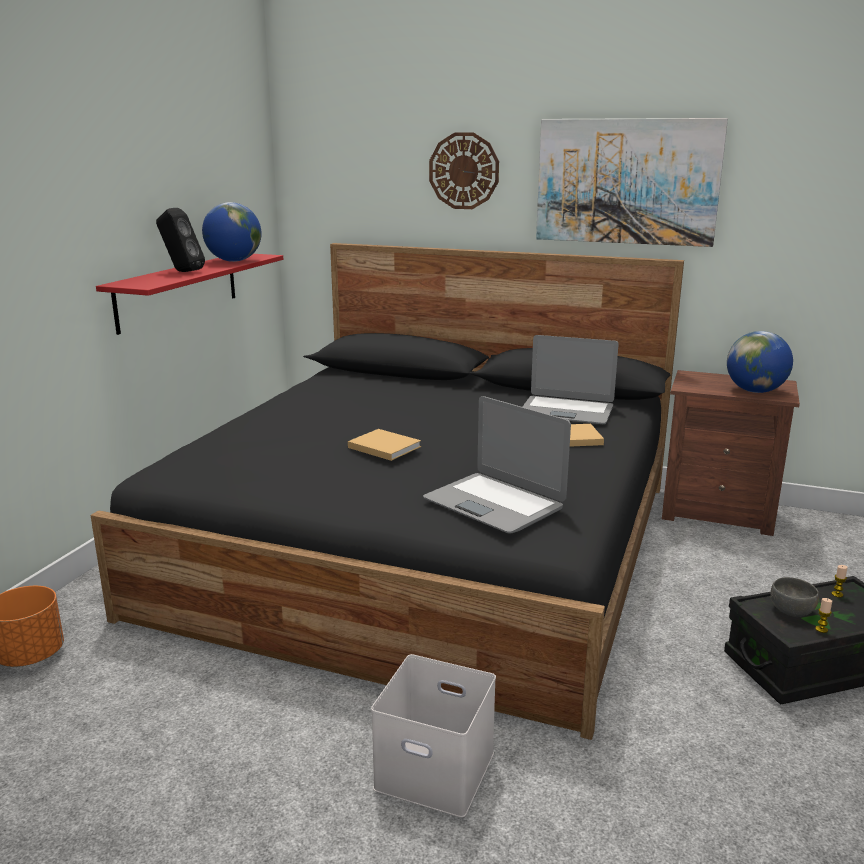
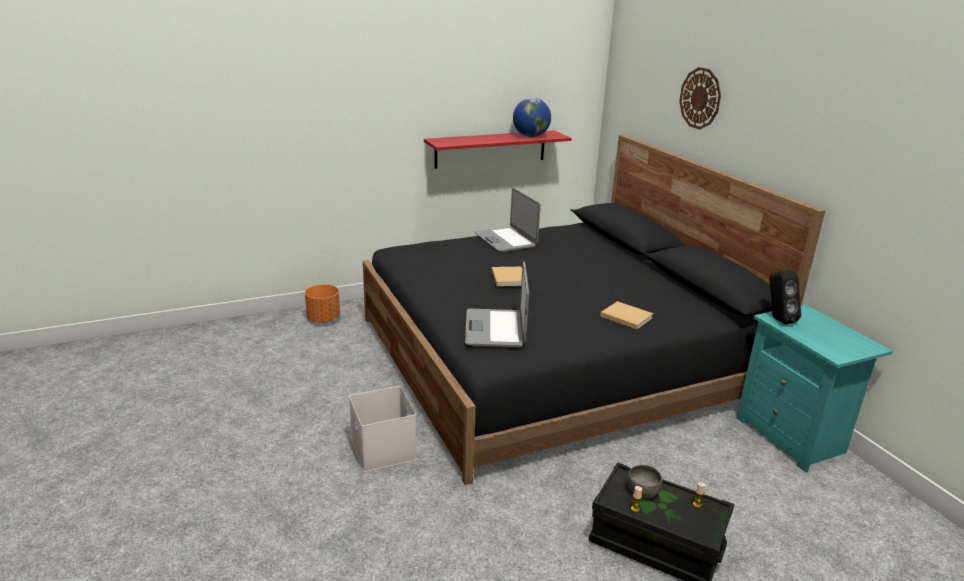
camera: 45 degrees right, 5 degrees up
(181, 271) = (483, 138): black speaker -> black speaker (777, 319)
(566, 411) = (667, 301): laptop -> laptop (506, 240)
(627, 181) = (799, 131): picture -> none
(718, 512) = (793, 437): brown nightstand -> turquoise nightstand
(755, 391) = (824, 342): globe -> none

